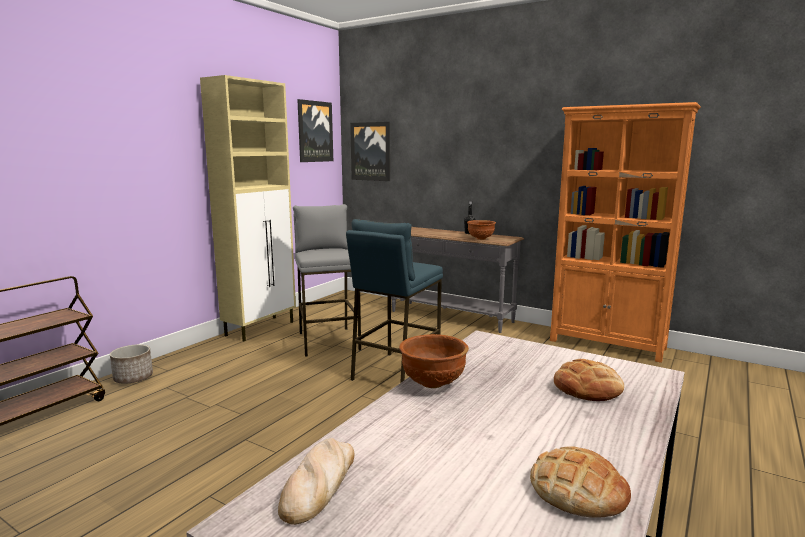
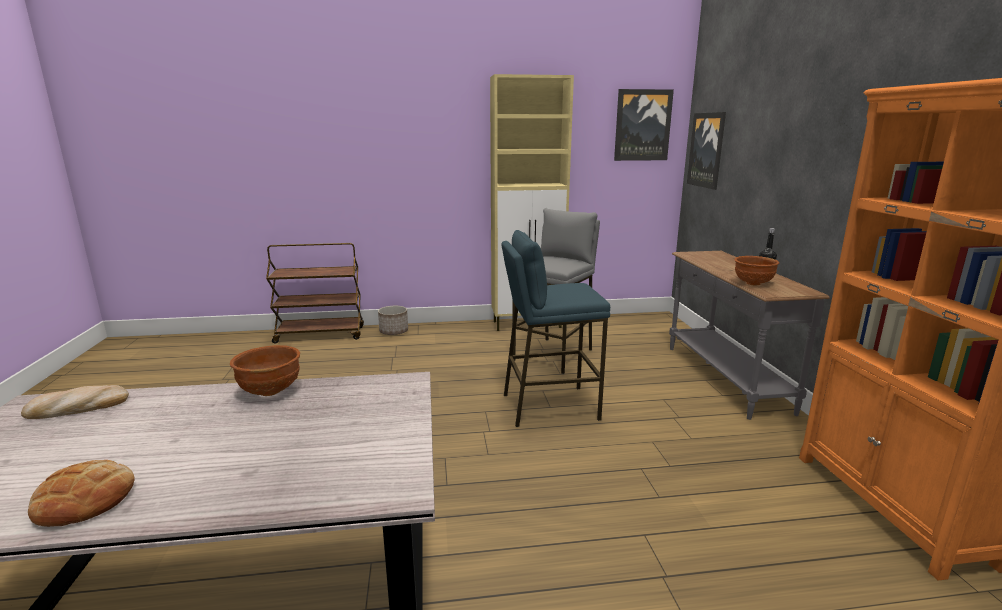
camera: 50 degrees right, 5 degrees up
(587, 388) = (319, 458): bread -> none

